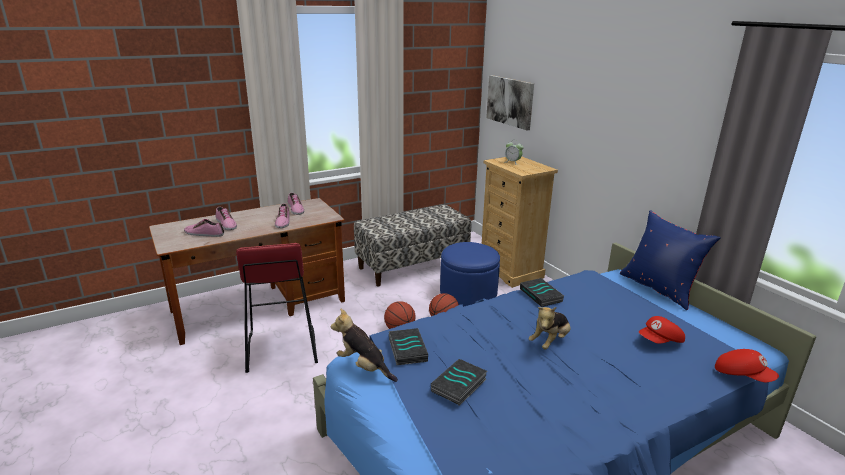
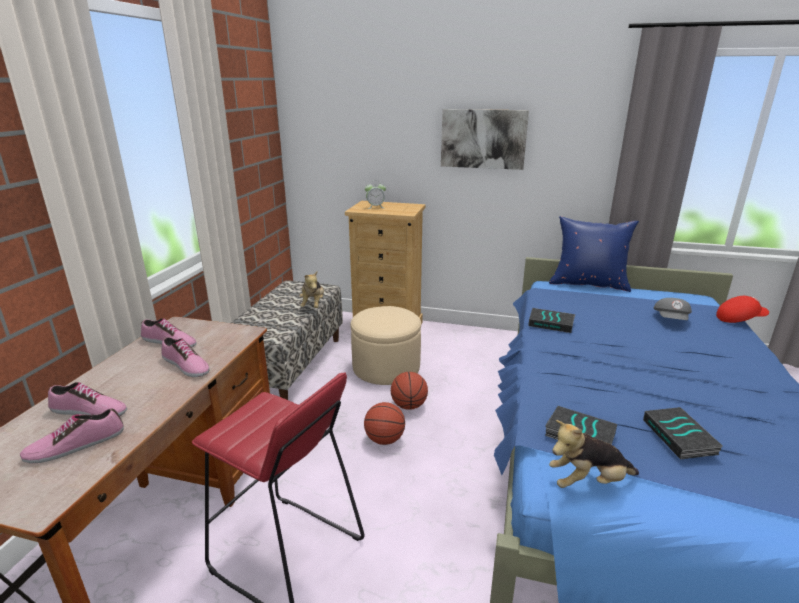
camera: 45 degrees left, 0 degrees up
(468, 293) = (386, 367): blue ottoman -> beige ottoman
(510, 101) = (334, 141): picture -> picture (483, 139)
(550, 341) = (633, 357): plush toy -> plush toy (313, 305)
(660, 341) = (671, 320): red cap -> grey cap

